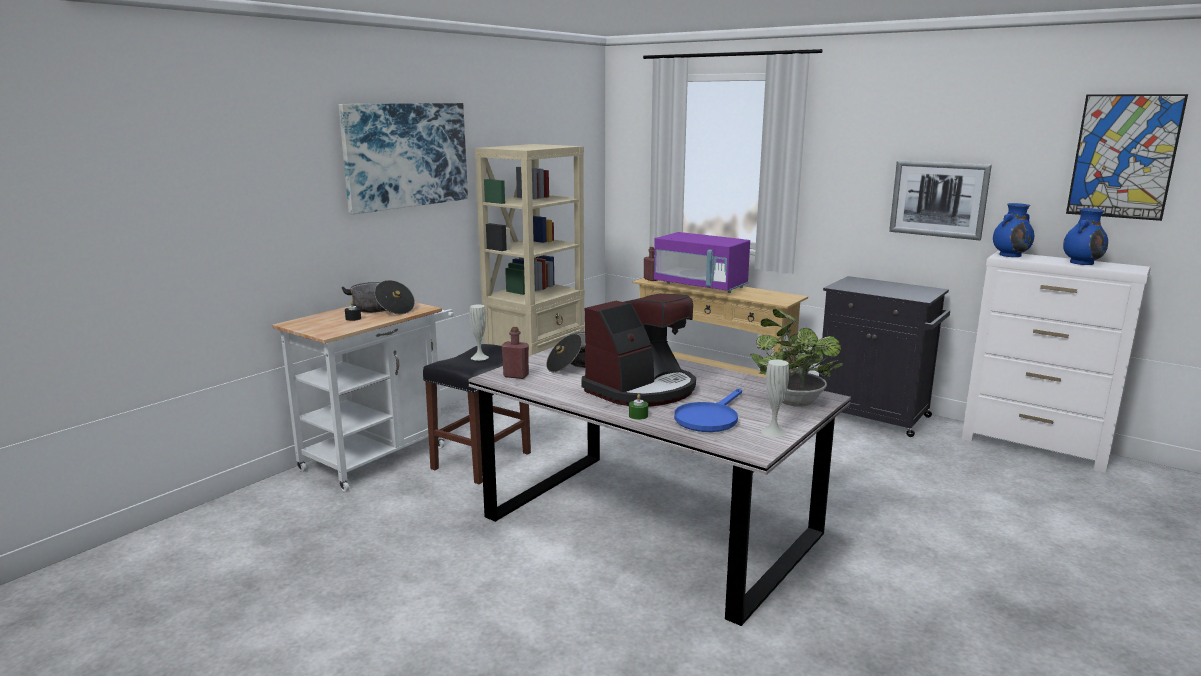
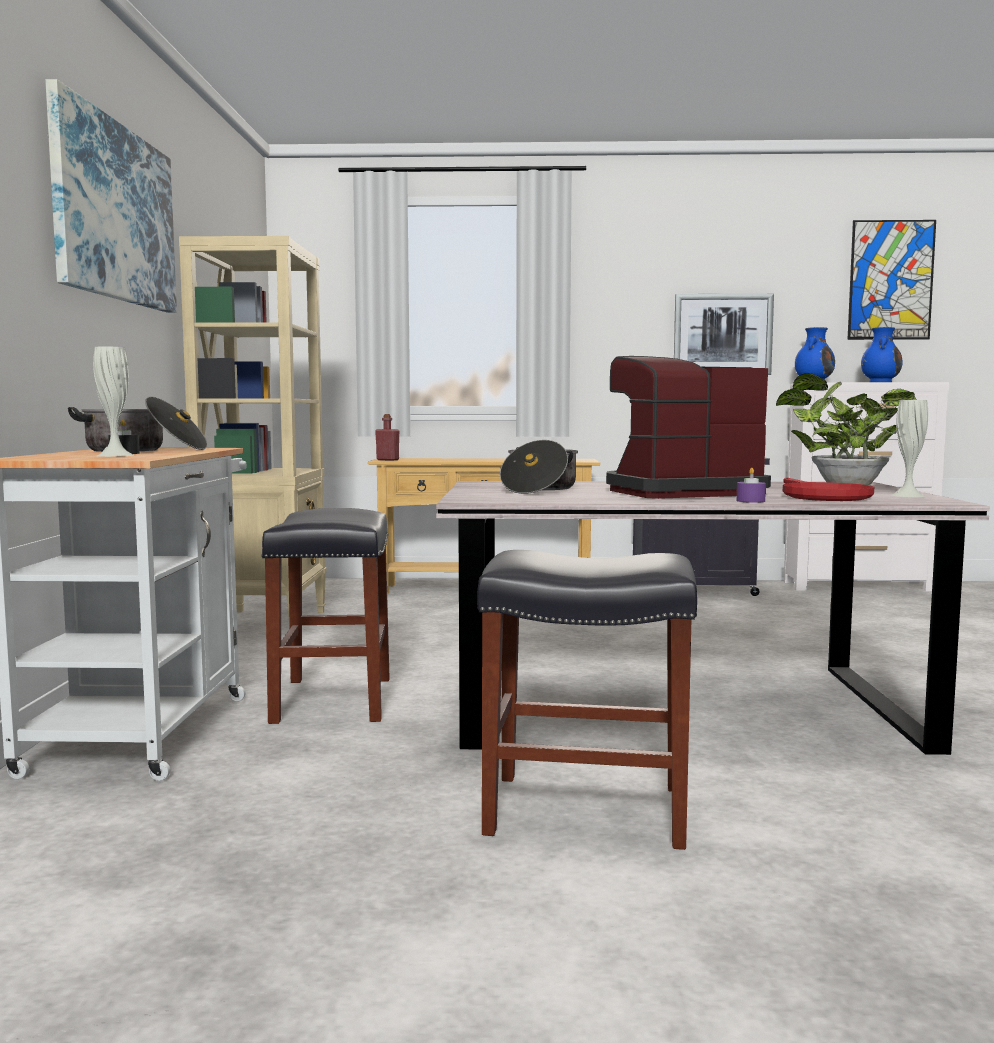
camera: 35 degrees left, 10 degrees down
(474, 578) = (583, 810): none -> black stool
(479, 357) = (335, 517): white vase -> white vase (115, 455)
(516, 376) = (494, 498): red bottle -> none
(638, 415) = (750, 501): green candle -> purple candle
(641, 389) = (679, 492): coffee machine -> coffee machine turned 120 degrees counterclockwise
(700, 286) = (461, 459): purple microwave -> none
(709, 418) = (821, 496): blue frying pan -> red frying pan

